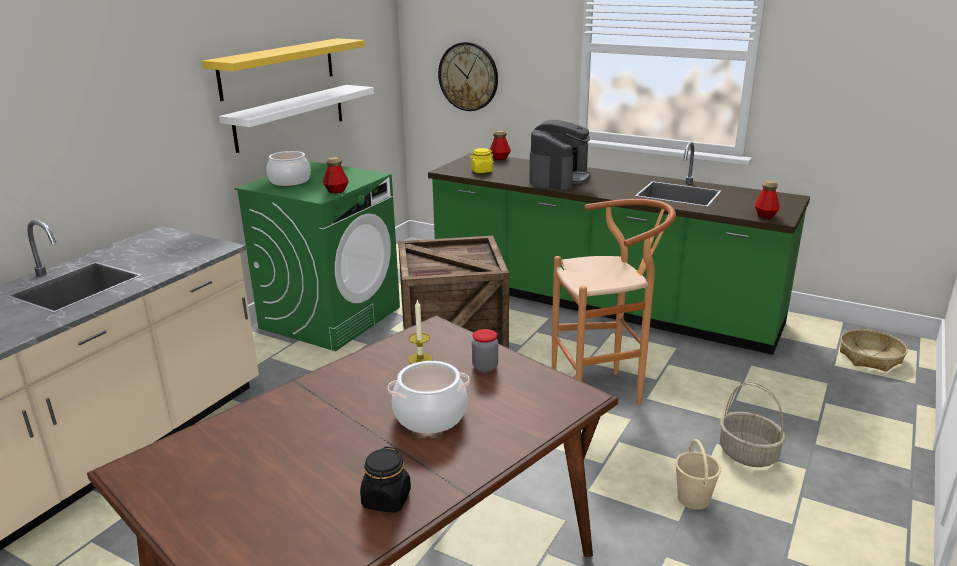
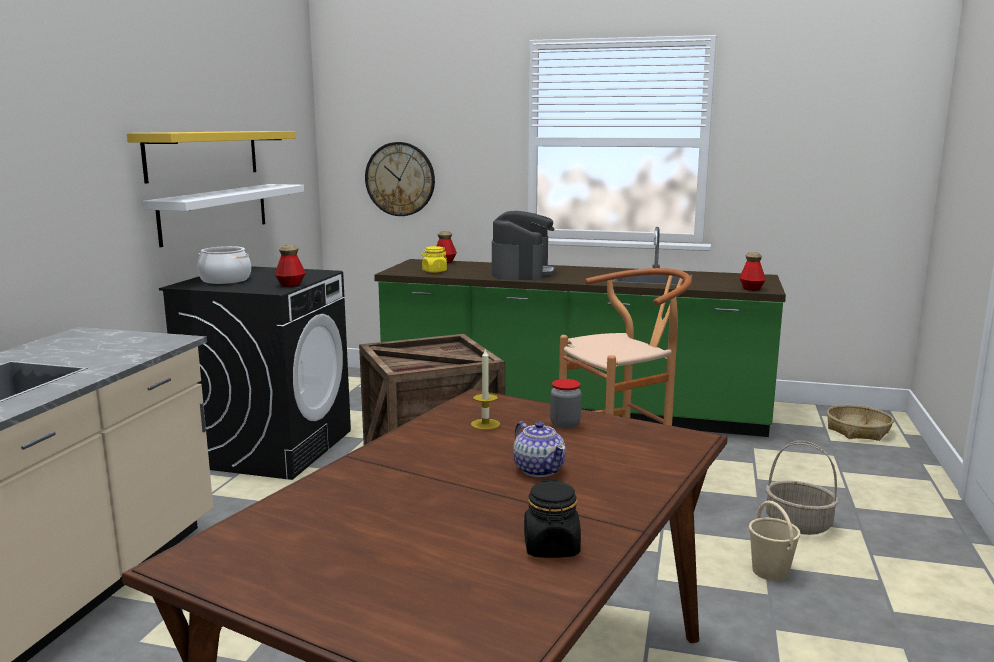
camera: 15 degrees left, 10 degrees down
(331, 317) = (270, 447): green washing machine -> black washing machine
(430, 415) = (539, 469): cooking pot -> teapot

